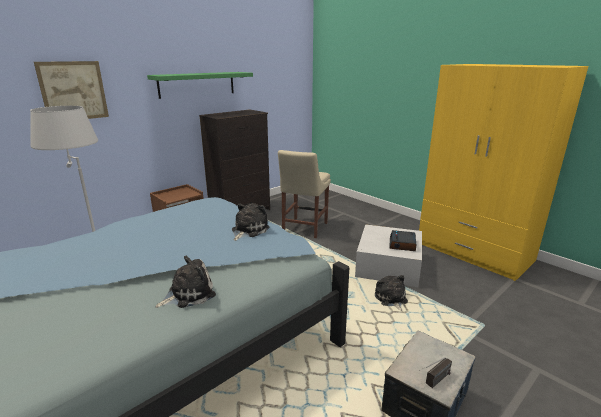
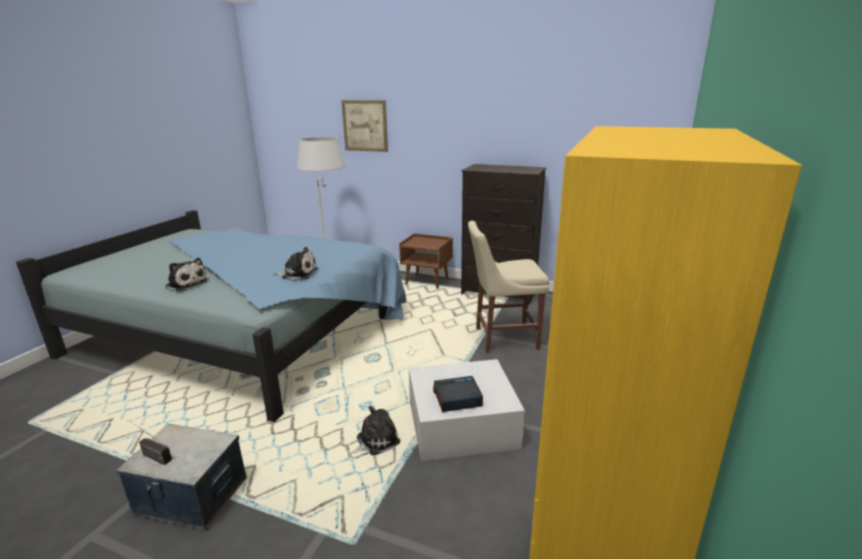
camera: 65 degrees right, 0 degrees up
(197, 84) = (479, 128): green shelf -> none

